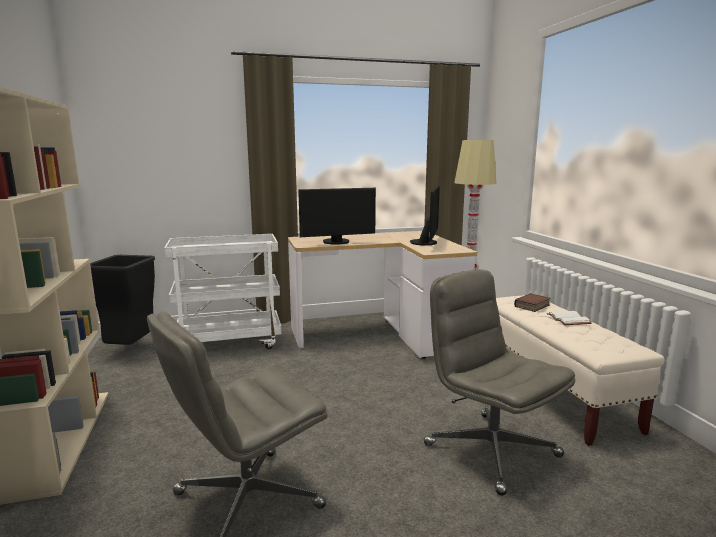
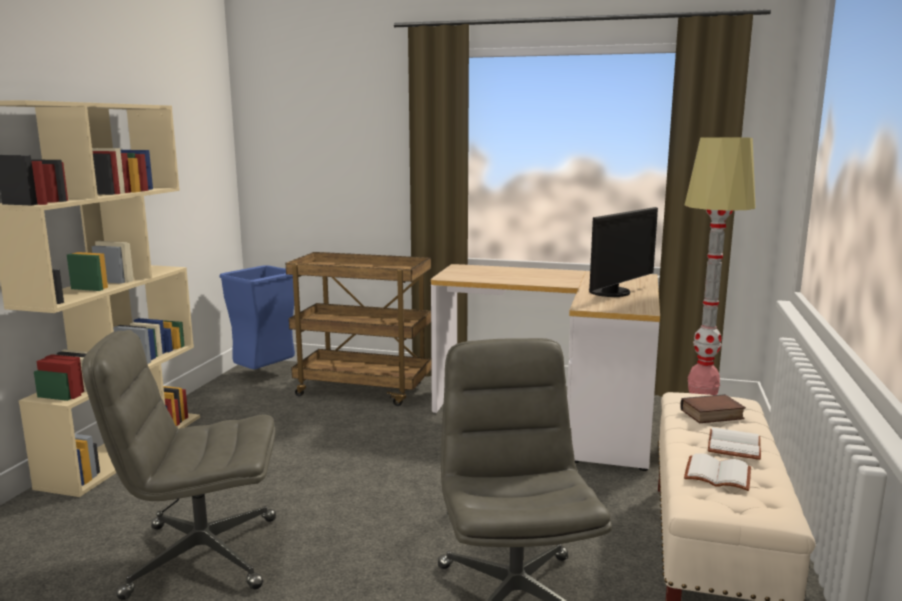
camera: 30 degrees right, 0 degrees up
(131, 349) = (265, 375): black trash can -> blue trash can
(230, 343) = (364, 389): white cart -> brown cart
(337, 242) = (494, 278): monitor -> none
(586, 336) = (716, 475): none -> white book

